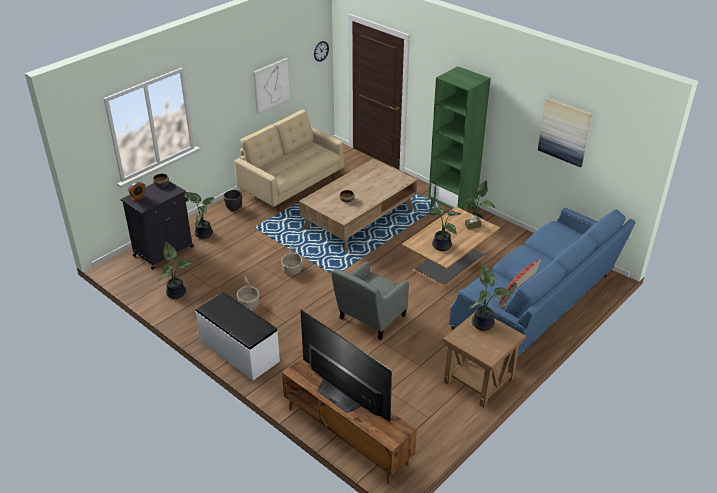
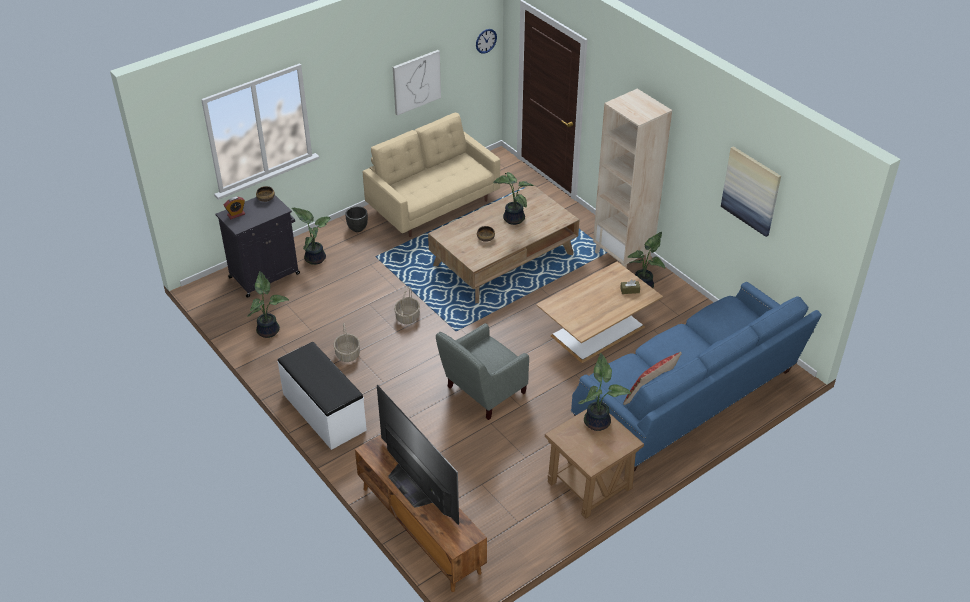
camera: 10 degrees right, 5 degrees up
(440, 246) = (582, 312): potted plant -> potted plant (512, 219)
(452, 207) = (623, 256): green bookcase -> beige bookcase

